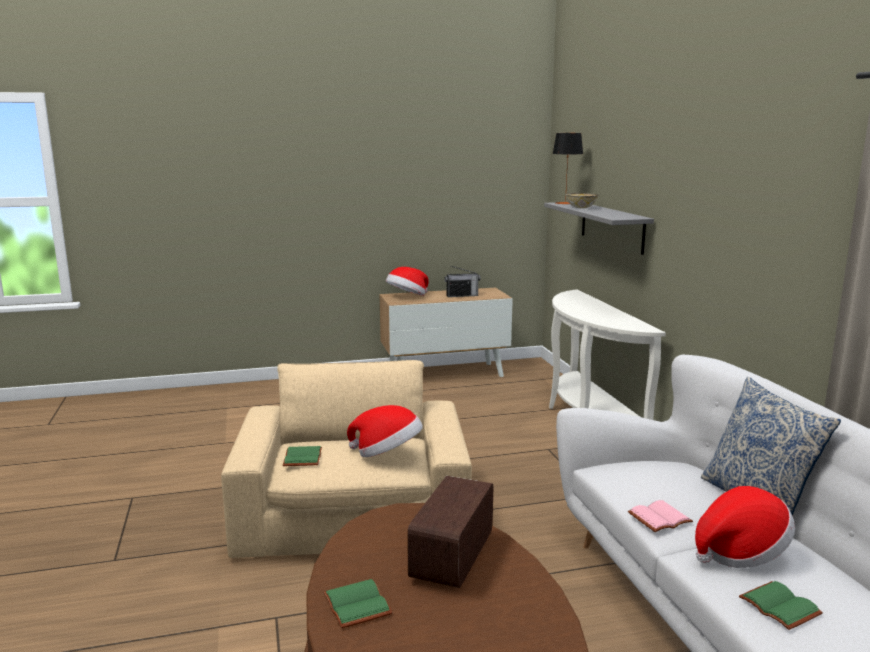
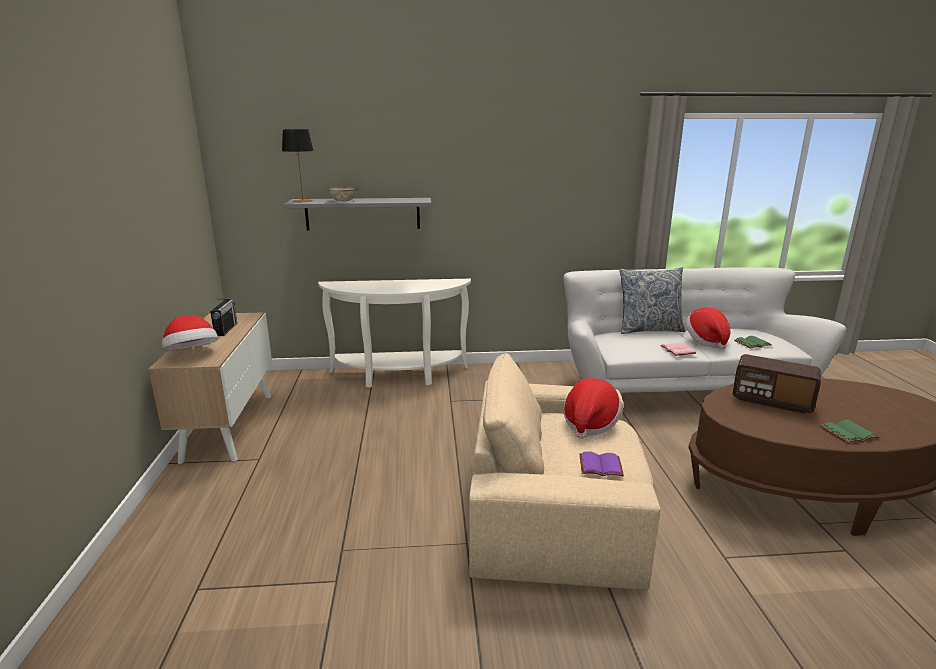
camera: 80 degrees left, 5 degrees up
(301, 457) = (600, 467): green book -> purple book

